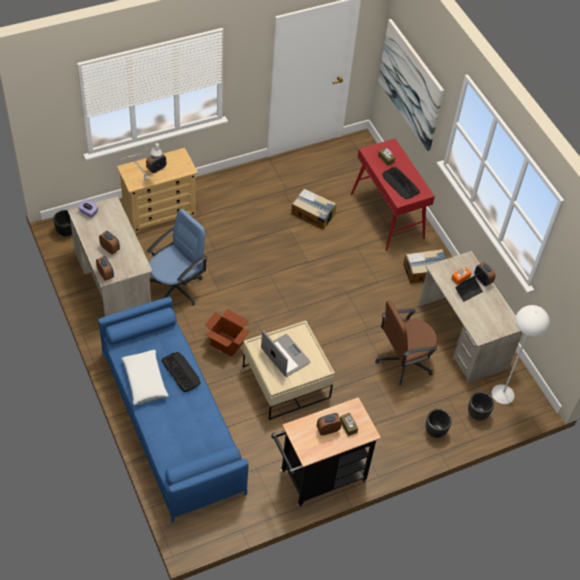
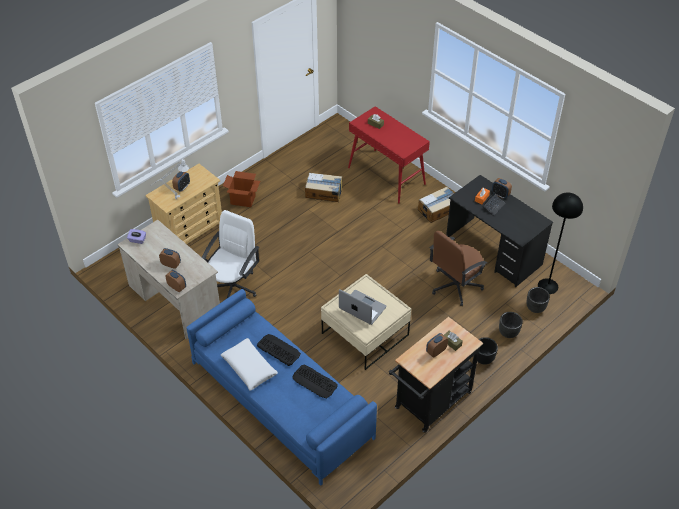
camera: 15 degrees left, 5 degrees down
(66, 232) = (113, 270): black planter -> black planter (484, 359)
(176, 287) = (233, 286): blue office chair -> white office chair
(226, 344) = (299, 319): cardboard box -> cardboard box (243, 200)
(400, 183) = (396, 139): keyboard -> keyboard (314, 382)
(410, 84) = (377, 54): picture -> none
(462, 337) = (493, 251): beige desk -> black desk
(503, 394) = (548, 286): white floor lamp -> black floor lamp

